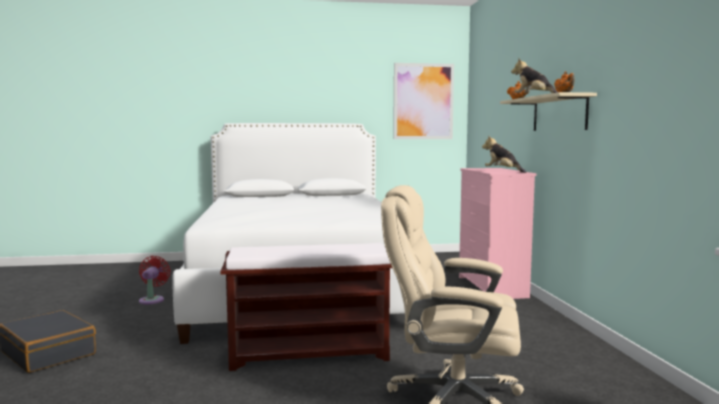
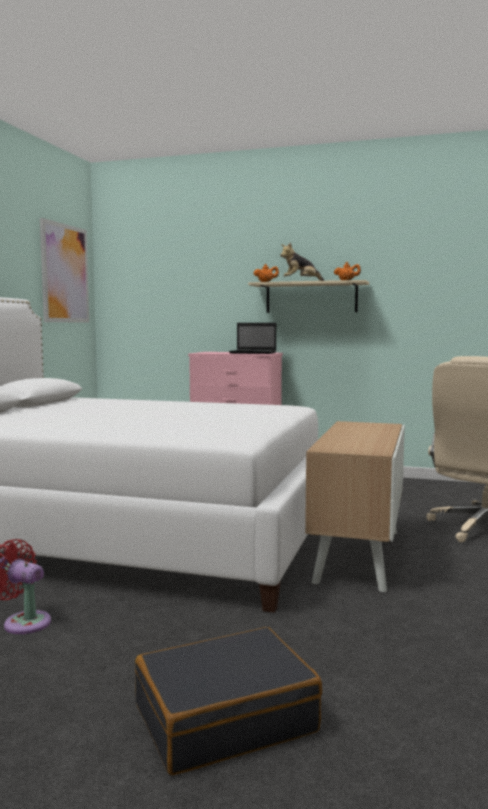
camera: 65 degrees left, 0 degrees up
(311, 353) = (357, 554): brown bench -> cabinet
(502, 171) = (254, 353): plush toy -> laptop

